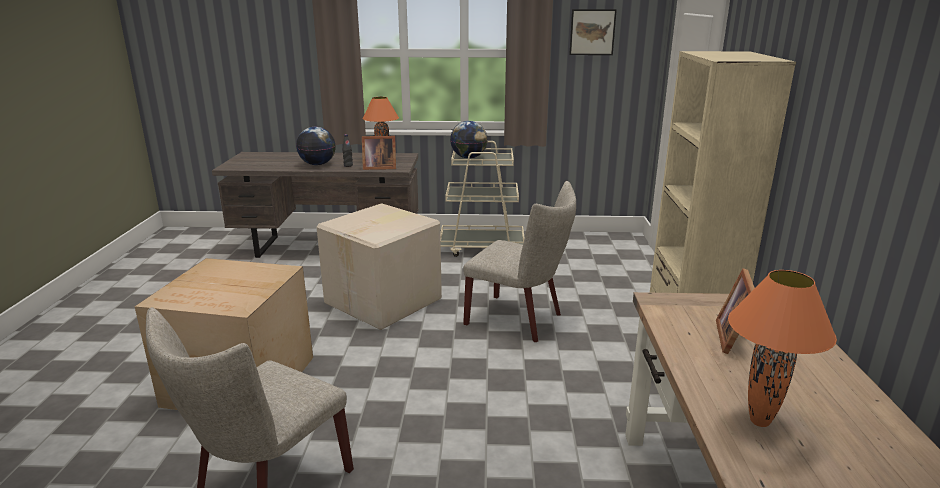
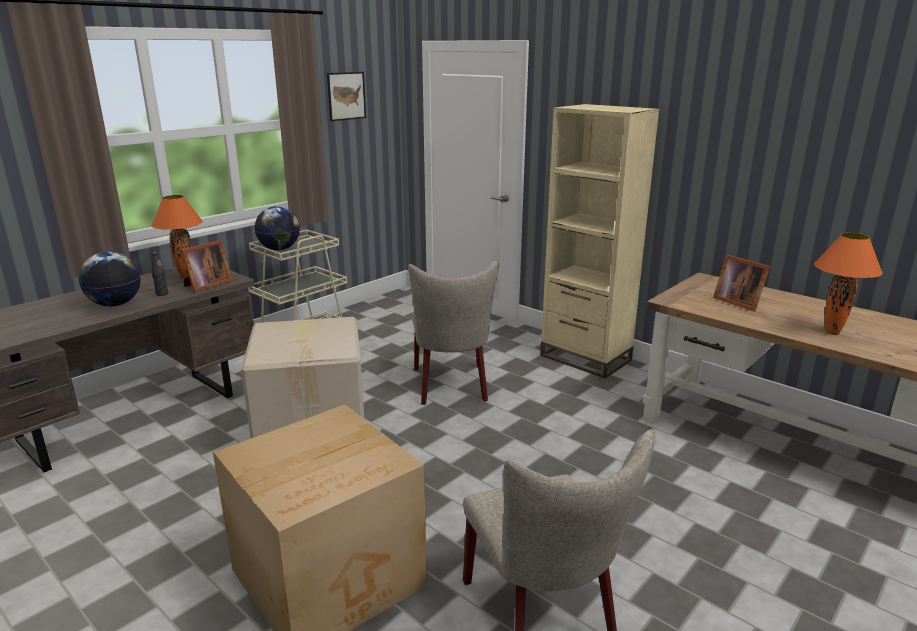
camera: 50 degrees left, 0 degrees up
(519, 320) = (451, 387): beige chair -> beige chair turned 105 degrees clockwise

